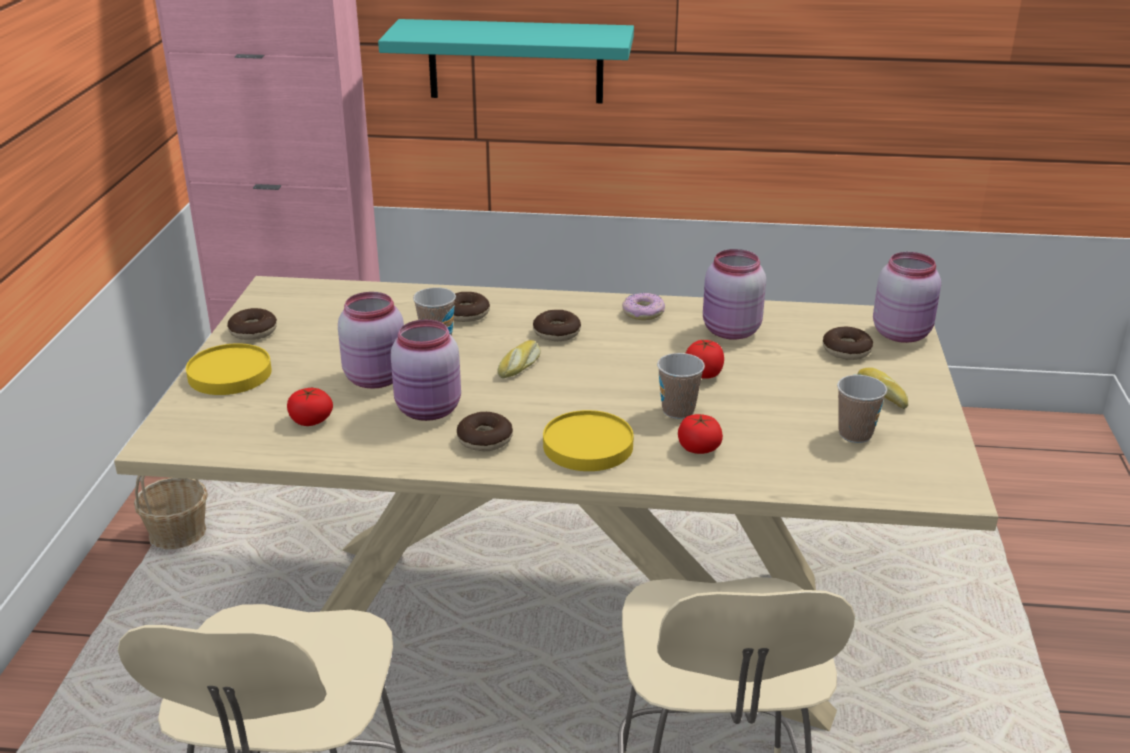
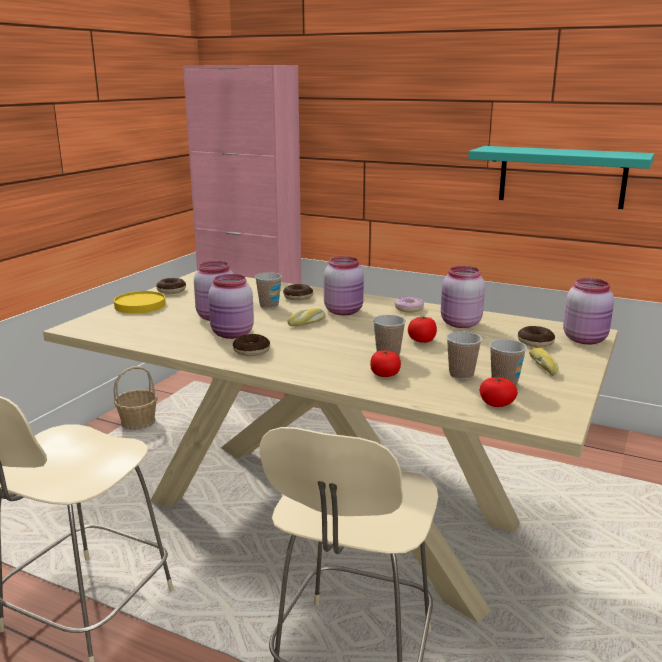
camera: 20 degrees right, 10 degrees down
(311, 420) = (162, 329): tomato -> tomato (496, 403)
(515, 61) = (388, 170): turquoise shelf -> turquoise shelf (562, 177)
(557, 333) = (344, 311): donut -> pink jar
(588, 445) = (313, 363): yellow plate -> none
(794, 429) = (461, 375): none -> cup

